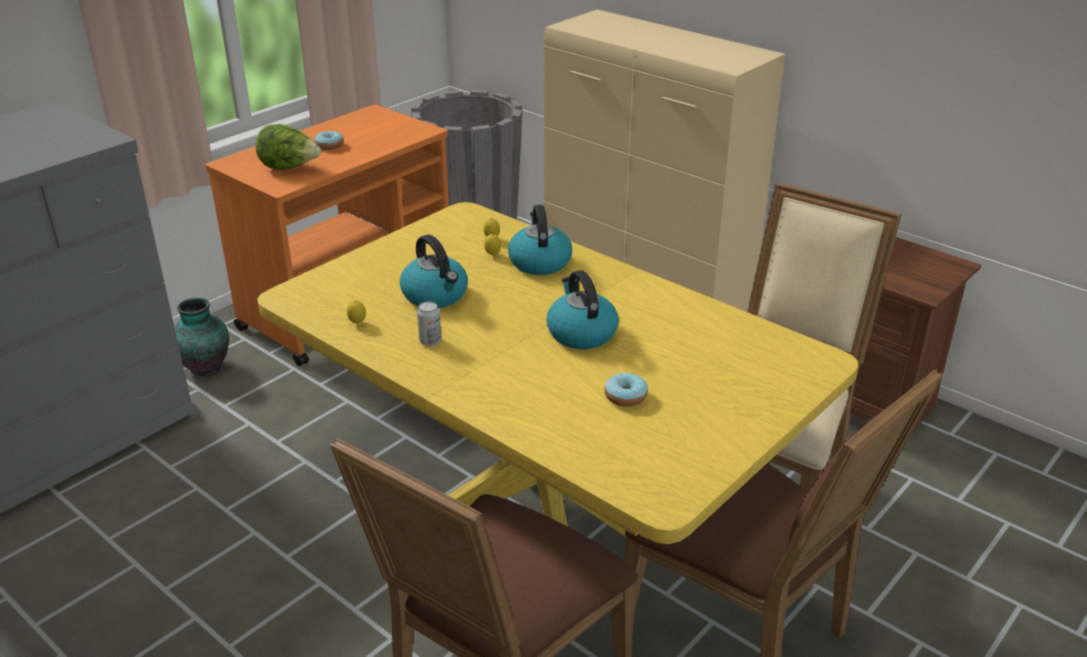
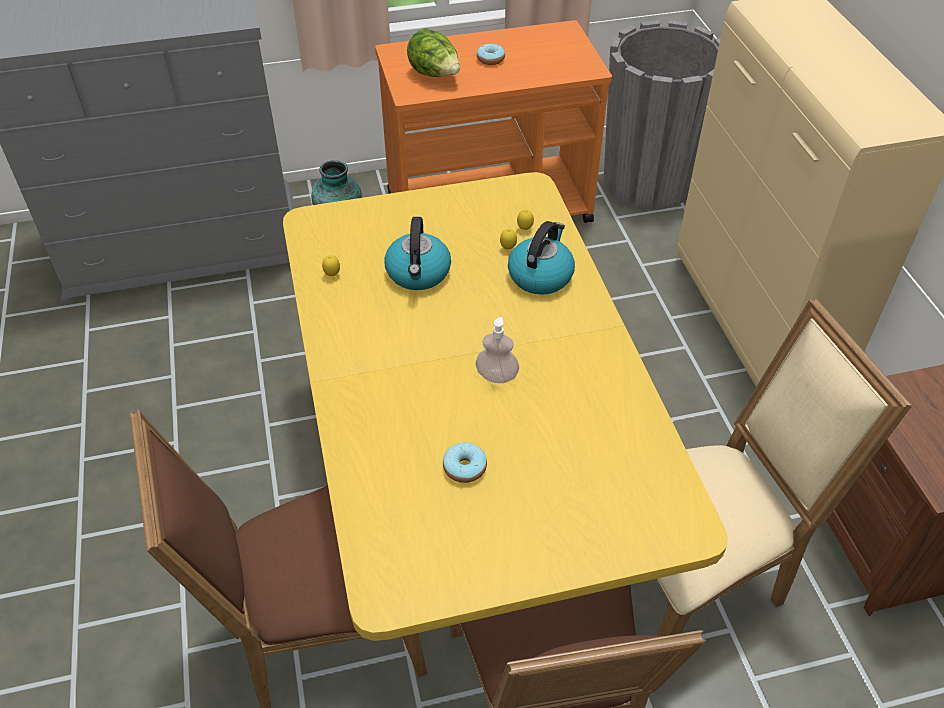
camera: 35 degrees right, 15 degrees up
(430, 341) = (368, 322): can -> none
(581, 333) = (497, 376): kettle -> soap dispenser

